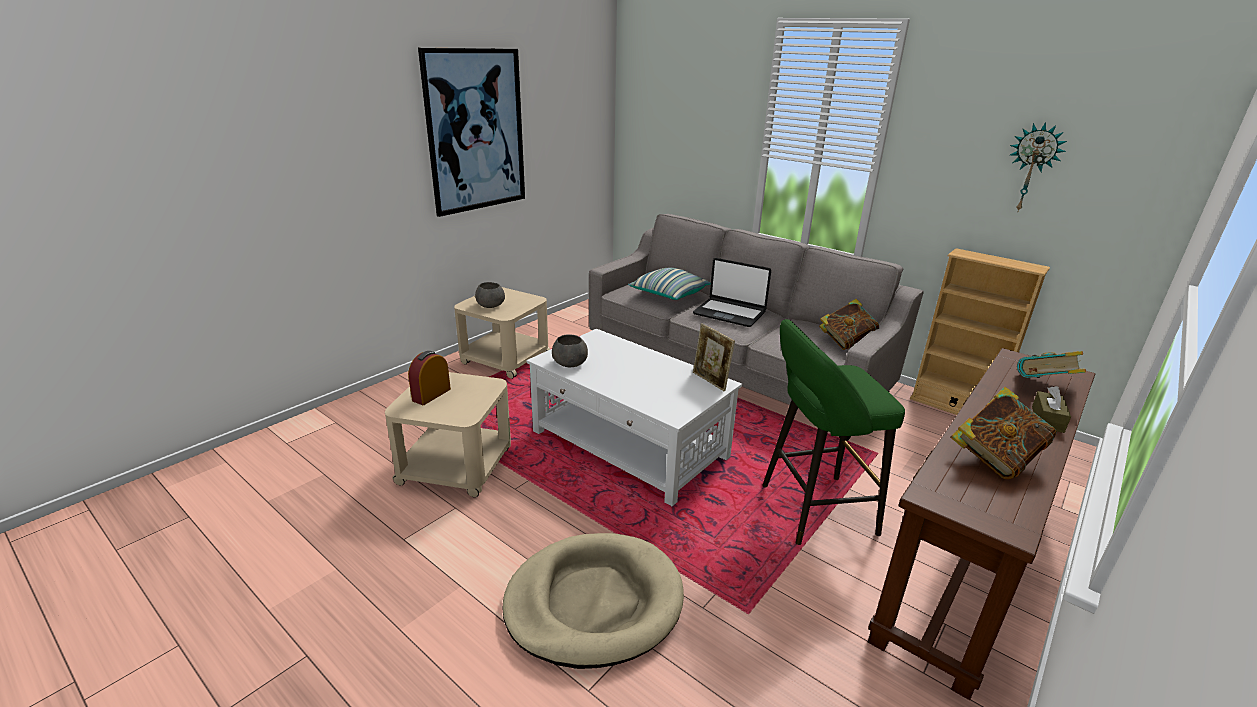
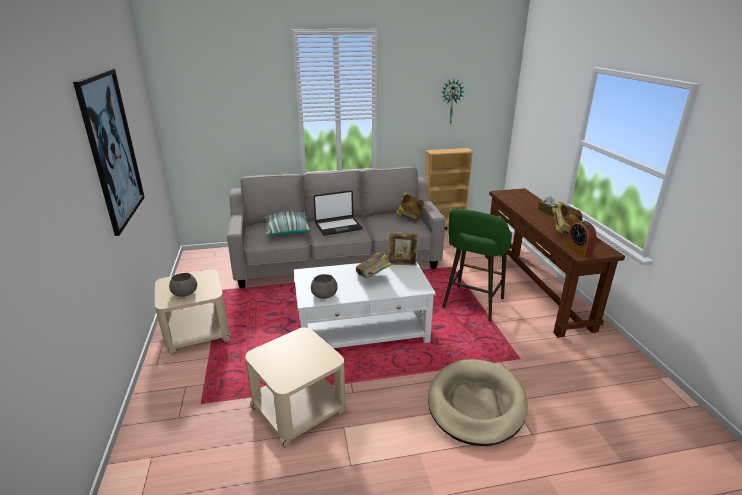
camera: 50 degrees left, 0 degrees up
(431, 395) = (282, 364): alarm clock -> alarm clock (578, 250)
(1042, 388) = (527, 201): book -> book (373, 278)

